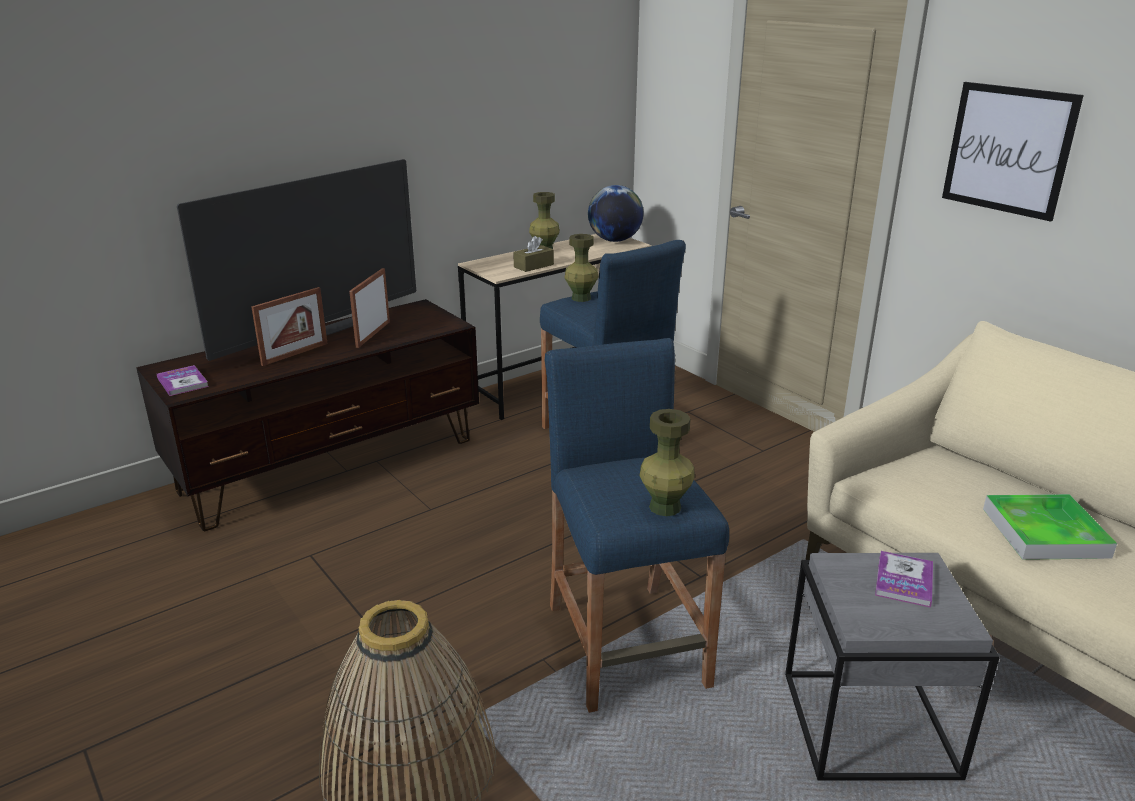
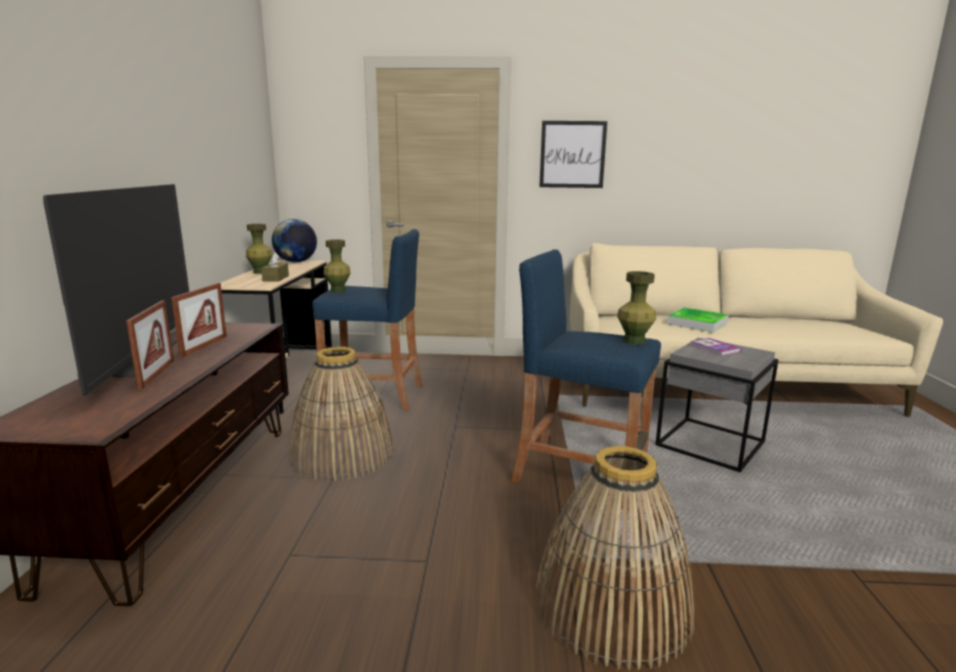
camera: 50 degrees left, 10 degrees down
(182, 382) = (68, 426): book -> none
(373, 334) = (204, 346): picture frame -> picture frame turned 135 degrees counterclockwise
(474, 490) = (342, 454): none -> basket

